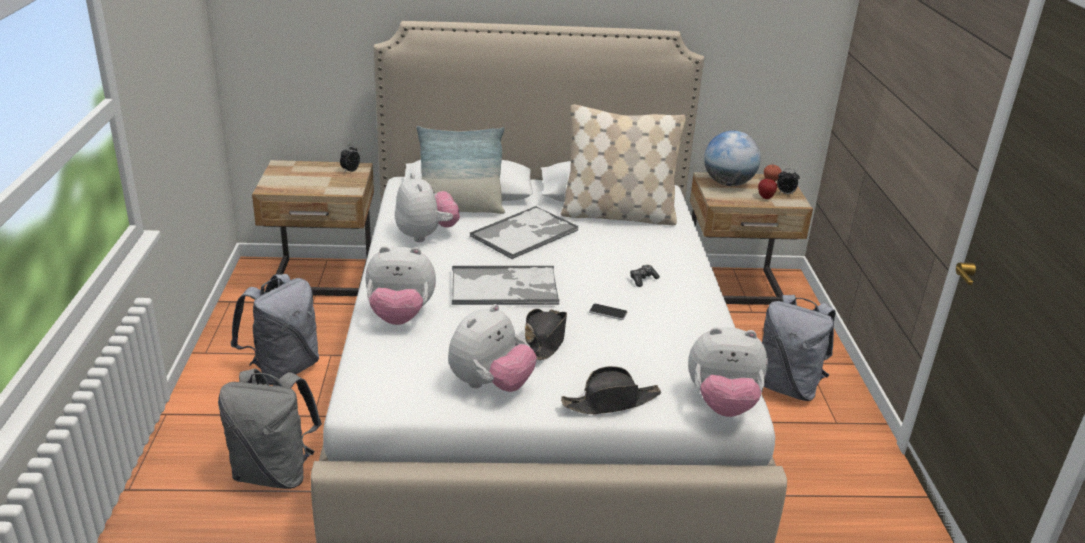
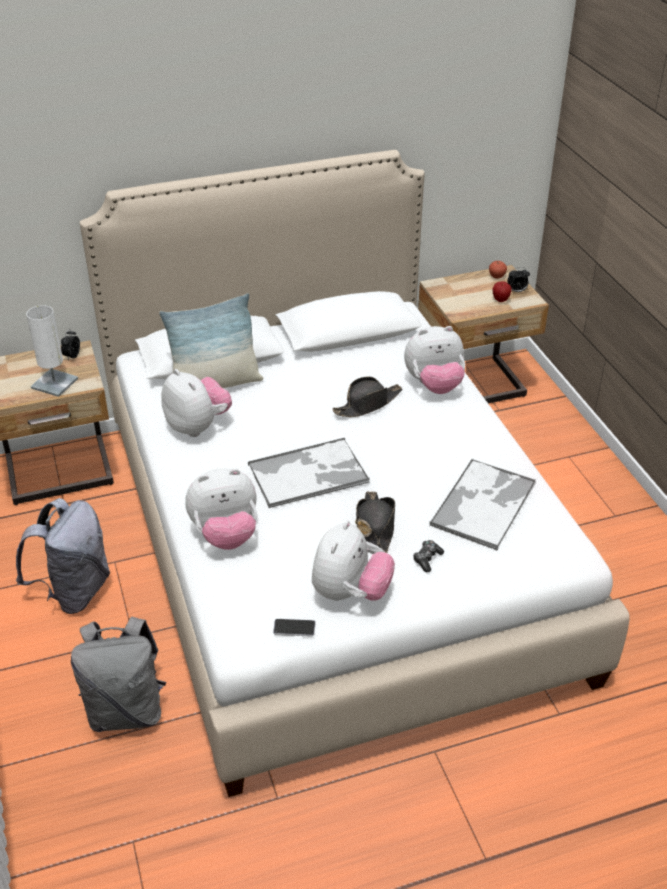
camera: 15 degrees left, 10 degrees up
(323, 185) = (54, 383): none -> white table lamp
(525, 233) = (295, 400): tray -> tray (484, 504)
(608, 312) = (417, 479): phone -> phone (294, 628)
(611, 402) = (466, 582): black hat -> black hat (367, 404)
(618, 215) = (373, 355): beige pillow -> none
(643, 279) = (431, 431): game controller -> game controller (427, 559)
(722, 404) = (560, 558): plush toy -> plush toy (434, 385)
(728, 183) = (459, 289): globe -> none
(787, 387) = (560, 488): grey backpack -> none

